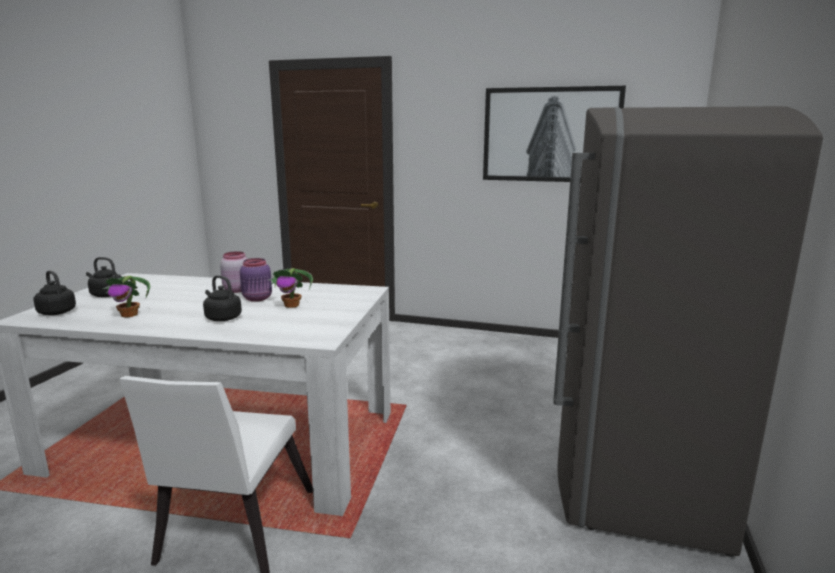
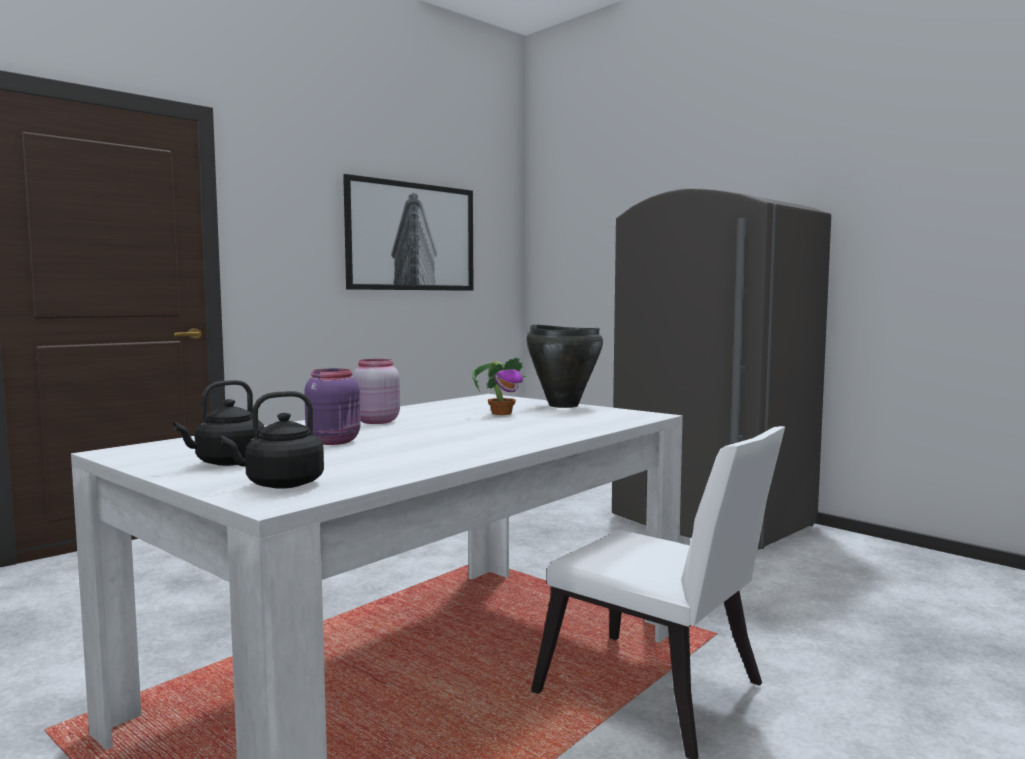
camera: 60 degrees left, 10 degrees down
(130, 315) = (403, 455): potted plant -> none
(222, 318) = (506, 430): black kettle -> none
(258, 299) = (443, 418): purple jar -> purple jar (335, 441)
(346, 312) = (563, 405): none -> black cooking pot

